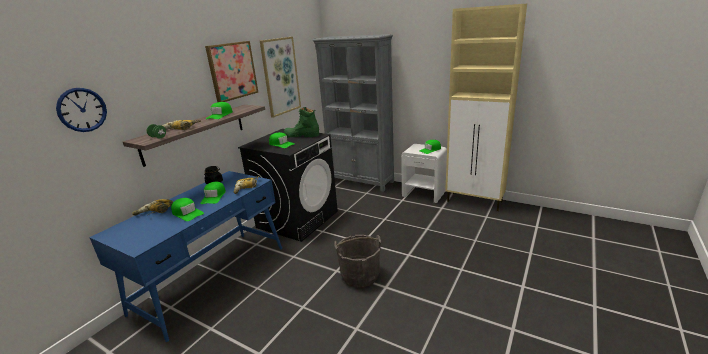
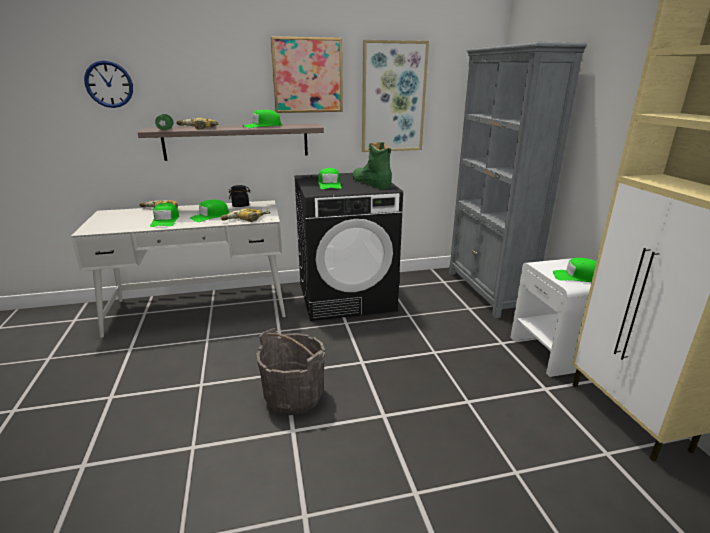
camera: 45 degrees right, 0 degrees up
(212, 278) = (200, 308): blue desk -> white desk

